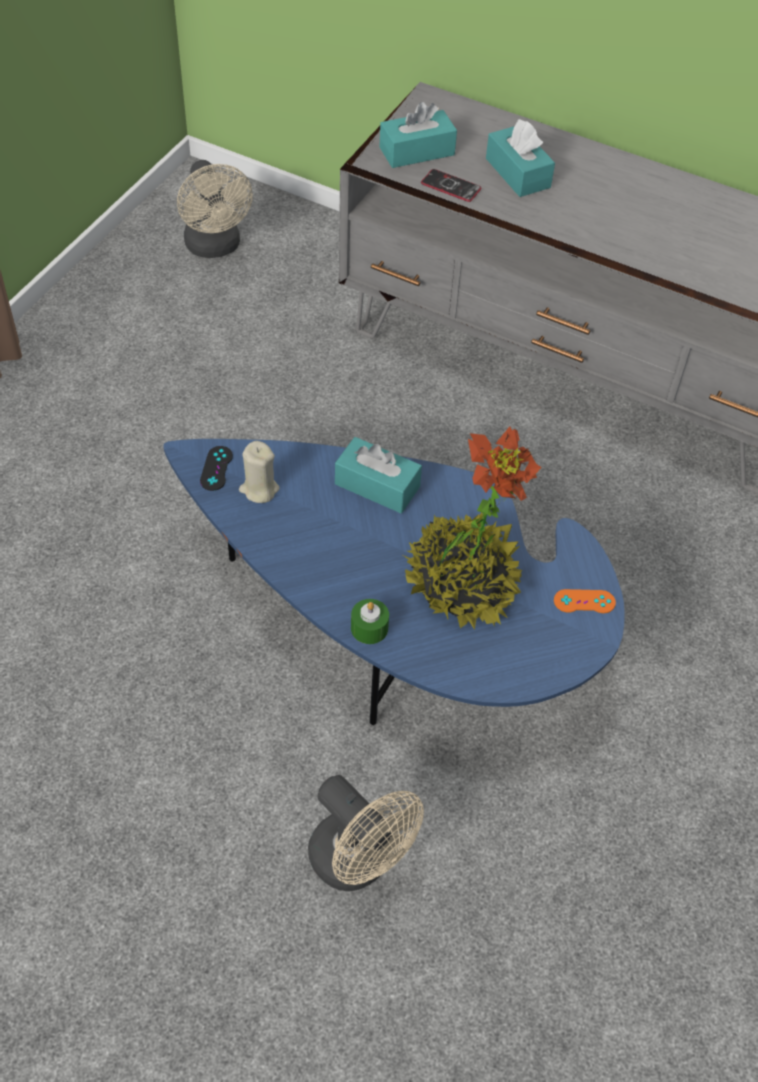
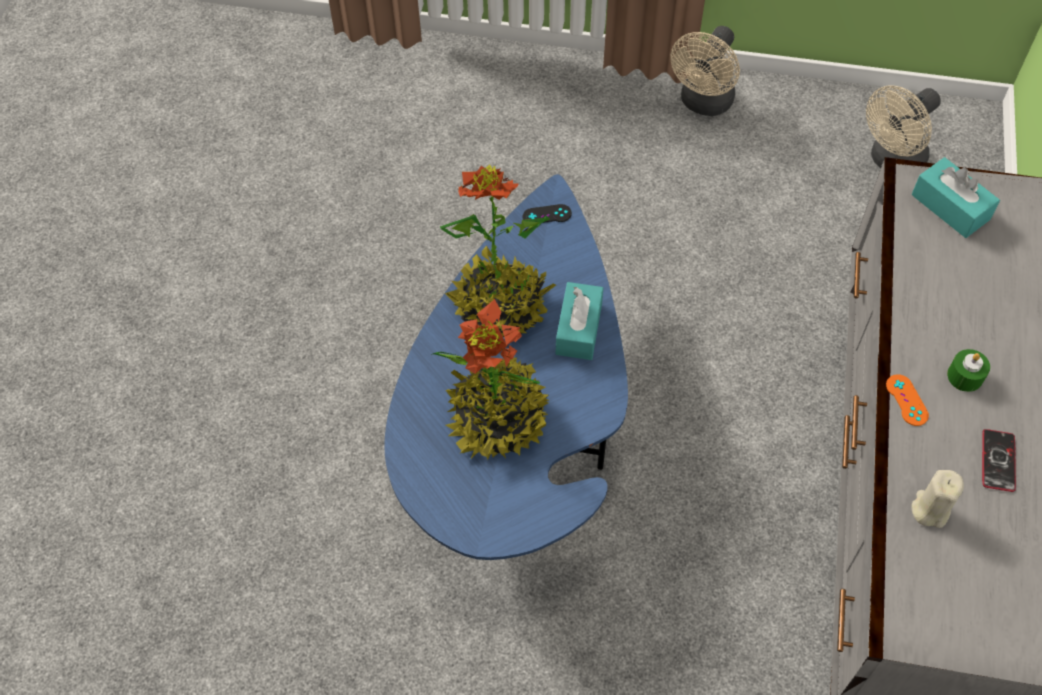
camera: 75 degrees right, 5 degrees up
(259, 489) = (538, 249): beige candle -> beige candle (930, 509)
(320, 543) = (500, 307): none -> potted plant
(359, 863) = (301, 466): beige fan -> beige fan (703, 104)
(369, 628) = (429, 365): green candle -> green candle (965, 376)
(451, 186) = (914, 247): phone -> phone (998, 461)
(517, 173) = (973, 297): turquoise tissue box -> none
(584, 601) = (516, 518): orange game controller -> orange game controller (906, 400)

